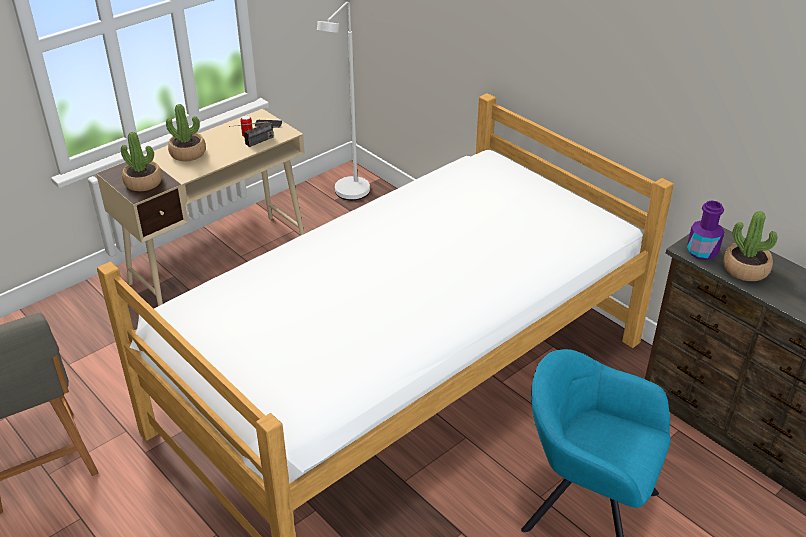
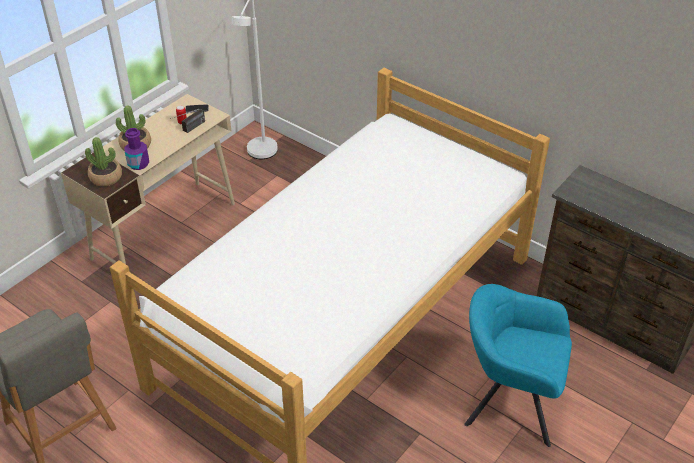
camera: 10 degrees left, 5 degrees up
(702, 252) = (579, 193): purple bottle -> purple bottle (138, 164)
(745, 269) = (614, 204): potted plant -> none

